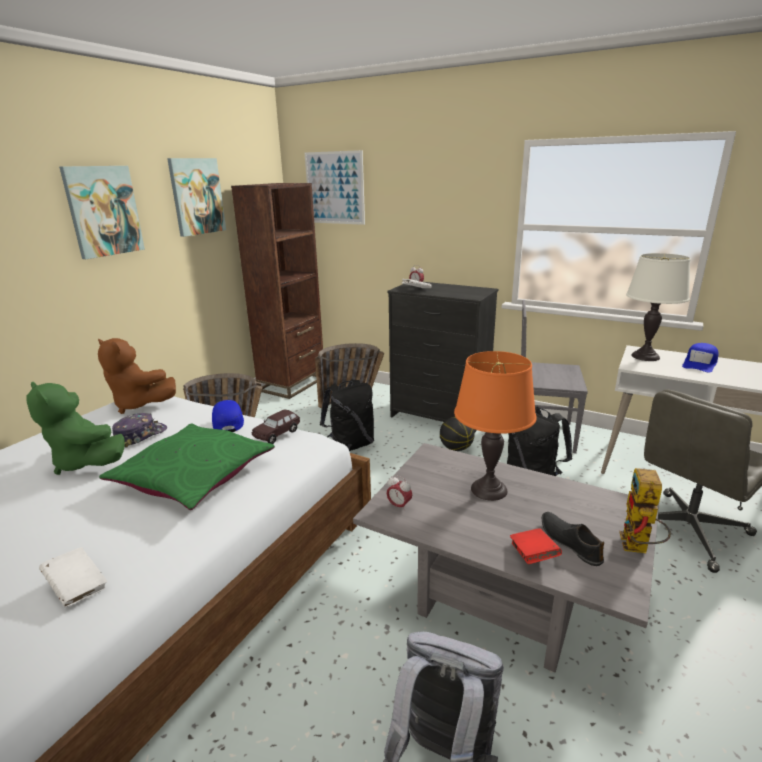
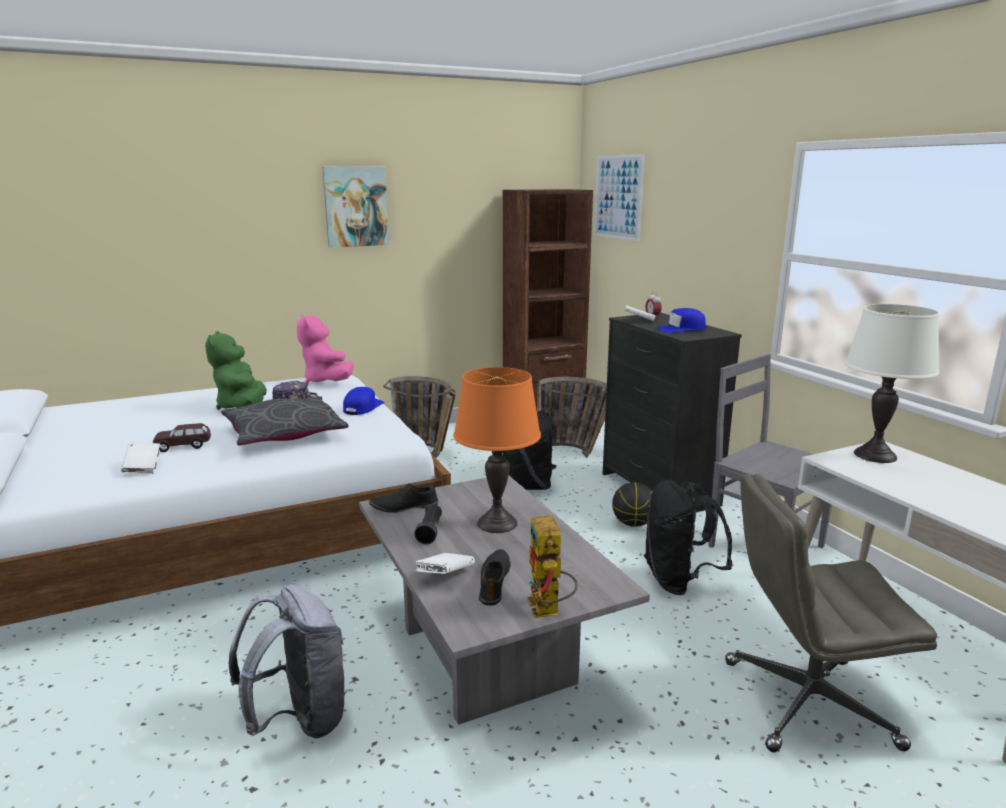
camera: 35 degrees right, 5 degrees down
(139, 404) = (326, 381): brown plush toy -> pink plush toy
(194, 476) = (284, 434): green pillow -> grey pillow
(197, 196) = (459, 198): picture -> none
(277, 434) = (380, 425): brown toy car -> brown toy car (183, 446)
(399, 506) = (404, 507): alarm clock -> black shoe
(457, 520) = (430, 532): none -> black flashlight
(533, 556) = (445, 576): red book -> white book
(637, 548) = (548, 611): toy robot -> toy robot turned 60 degrees counterclockwise
(700, 364) = (944, 481): blue cap -> blue cap (681, 329)

